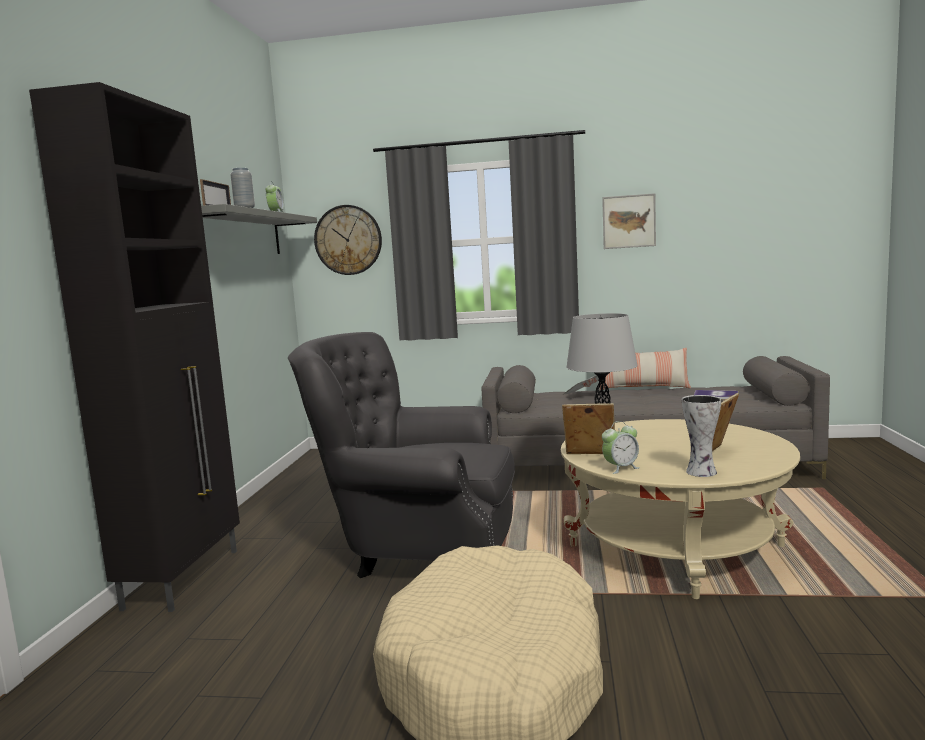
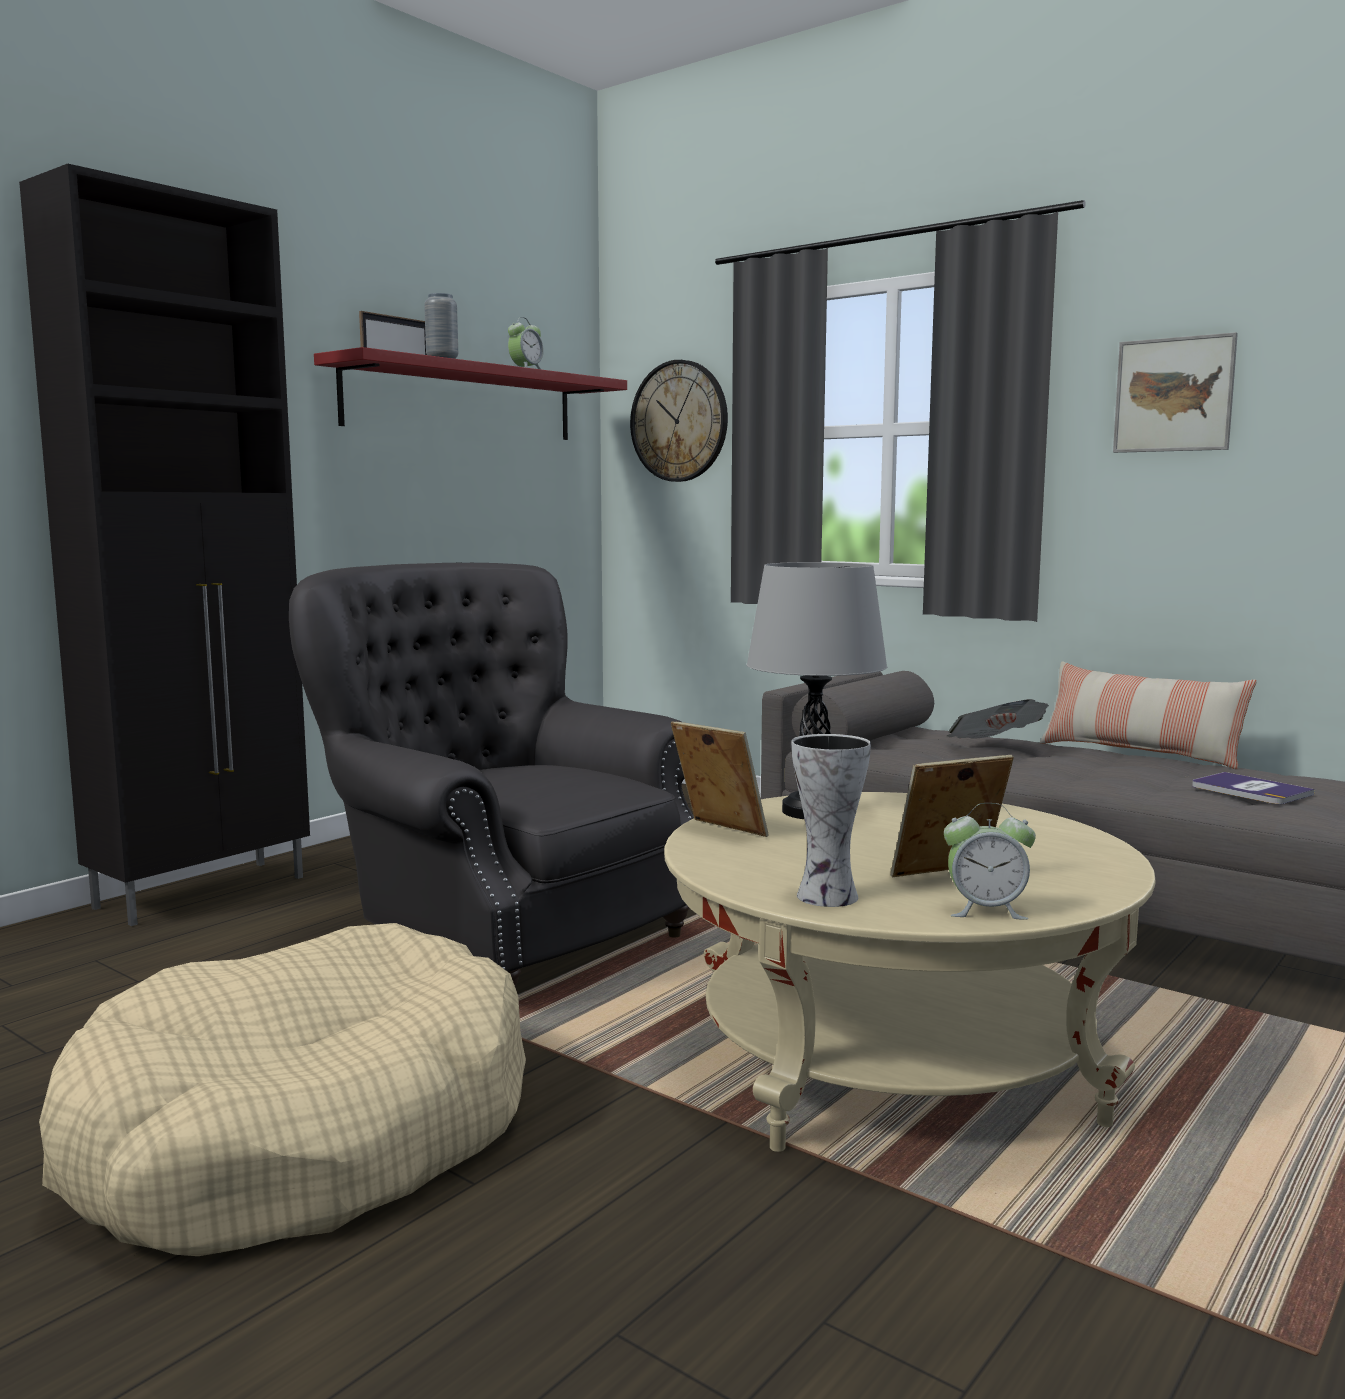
camera: 30 degrees right, 0 degrees up
(238, 234) = (462, 402): grey shelf -> red shelf
(621, 468) = (715, 858): alarm clock -> alarm clock (986, 910)

